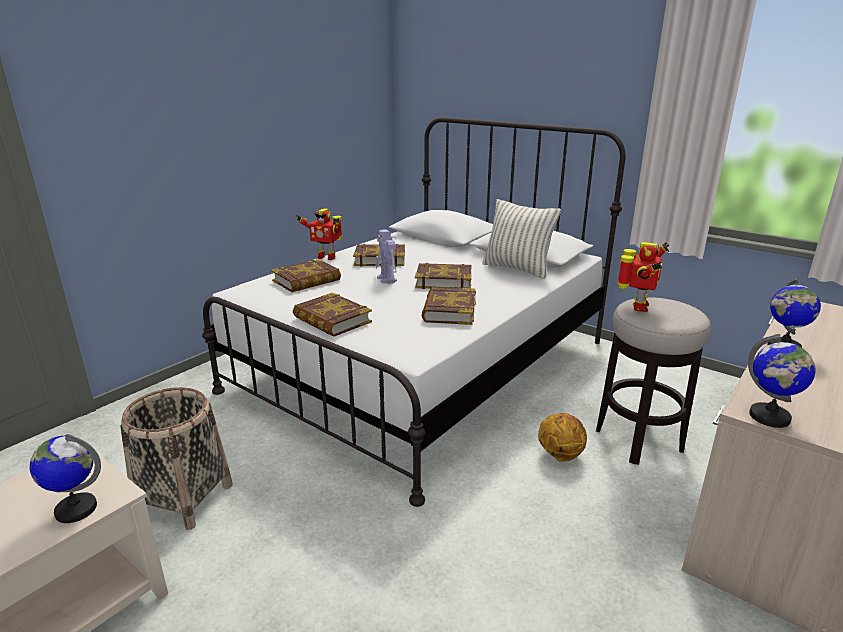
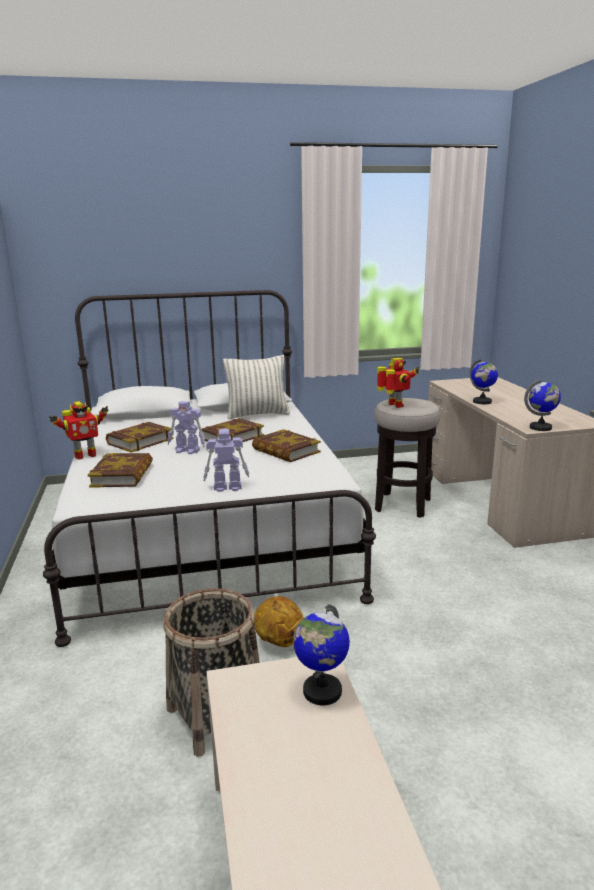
camera: 50 degrees left, 5 degrees down
(332, 320) = (227, 487): book -> toy robot
(560, 455) = (384, 533): basketball -> basketball (278, 642)

